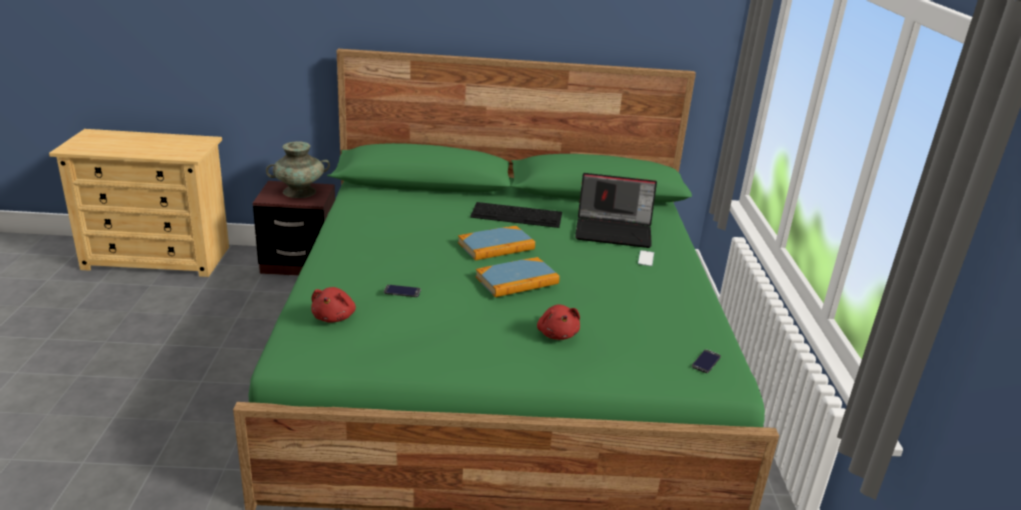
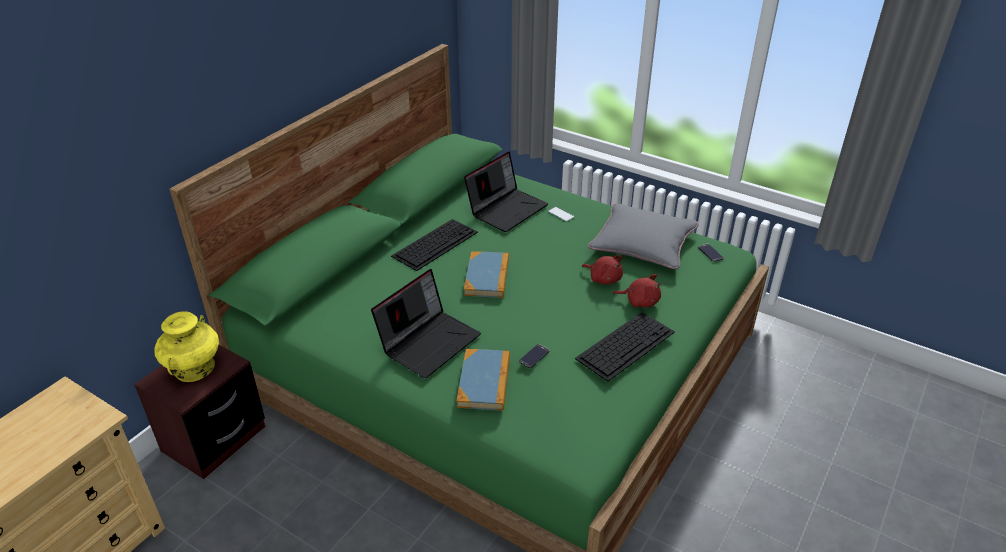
camera: 55 degrees left, 10 degrees up
(300, 192) = (194, 367): turquoise vase -> yellow vase
(334, 317) = (544, 412): red plush toy -> red plush toy (604, 278)
(381, 245) = (429, 341): none -> laptop
(469, 336) = (626, 344): none -> keyboard
(517, 280) = (553, 288): book -> book (484, 382)
(661, 314) = (643, 243): none -> grey pillow

